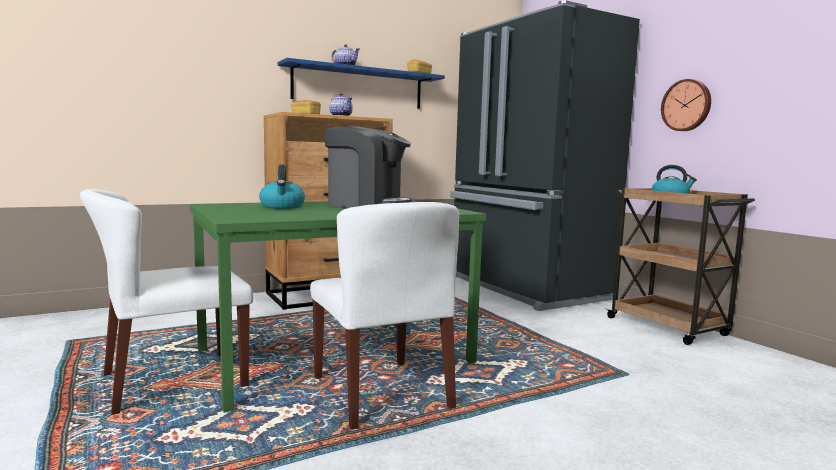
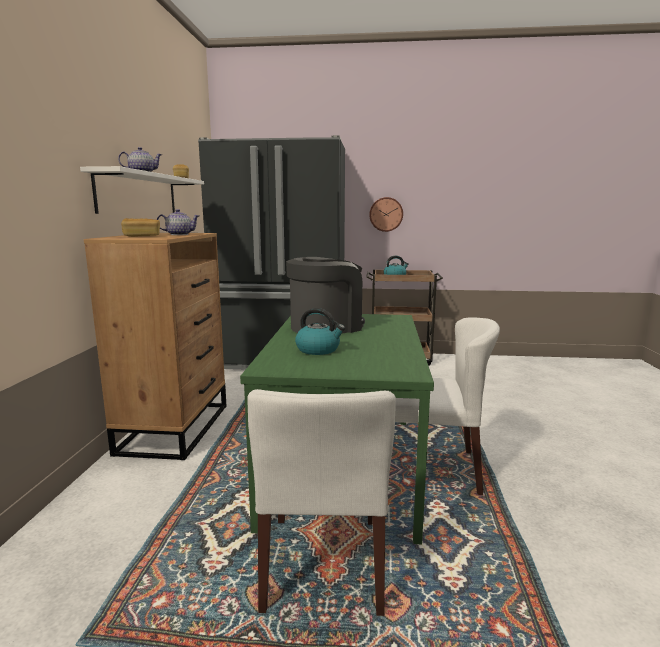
camera: 55 degrees left, 5 degrees up
(359, 87) = (139, 194): blue shelf -> white shelf

